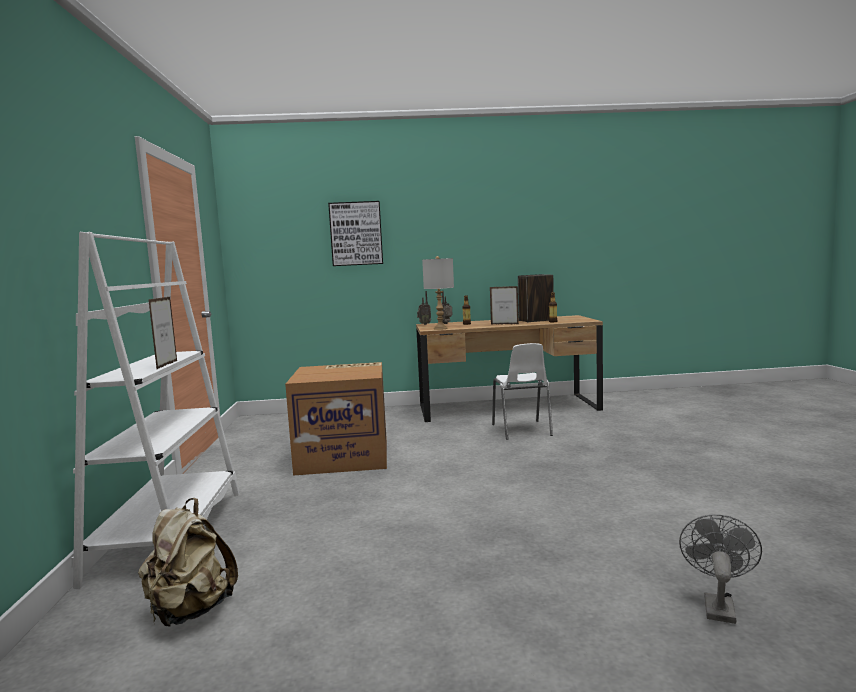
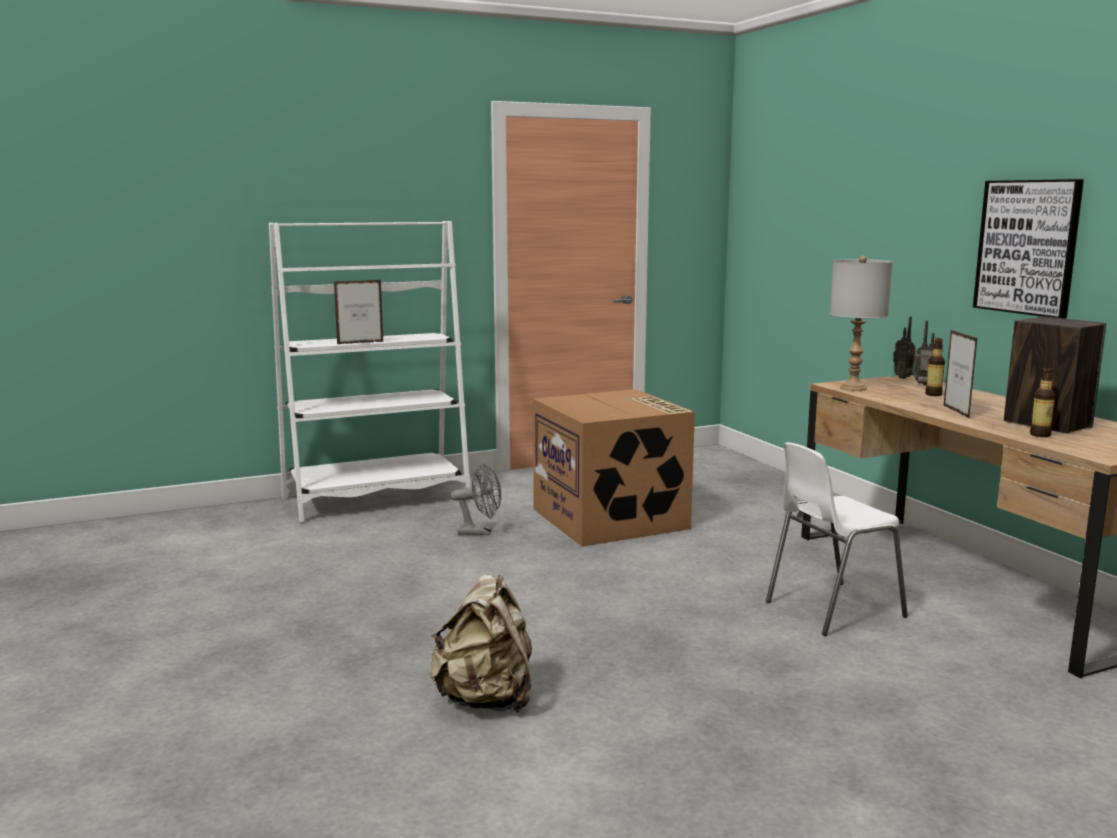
camera: 70 degrees right, 5 degrees up
(190, 611) = (249, 537): beige backpack -> beige backpack (486, 700)
(356, 233) = (855, 200): picture -> picture (1027, 247)
(717, 605) = (235, 770): grey fan -> grey fan (480, 532)

